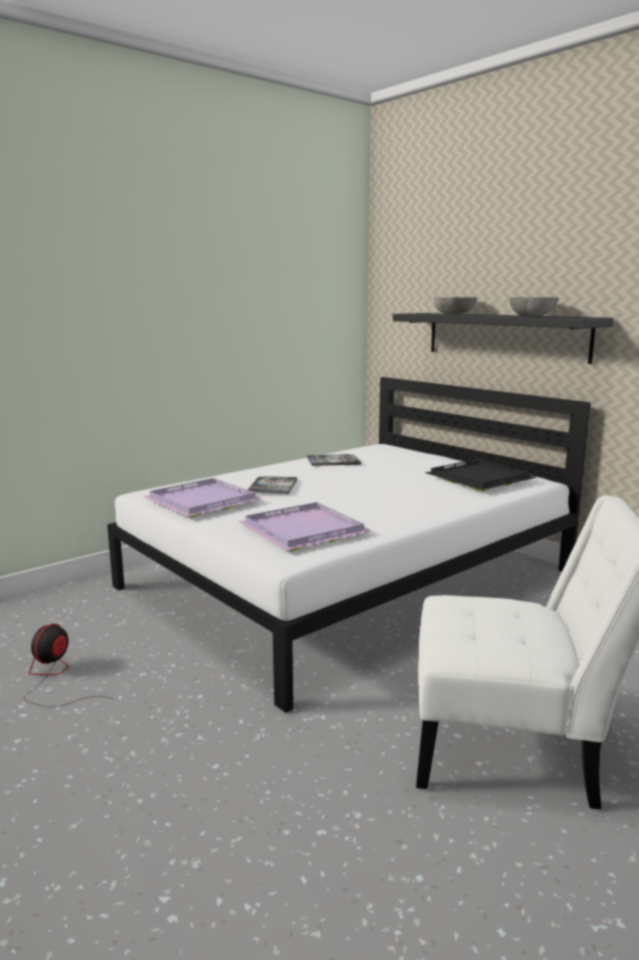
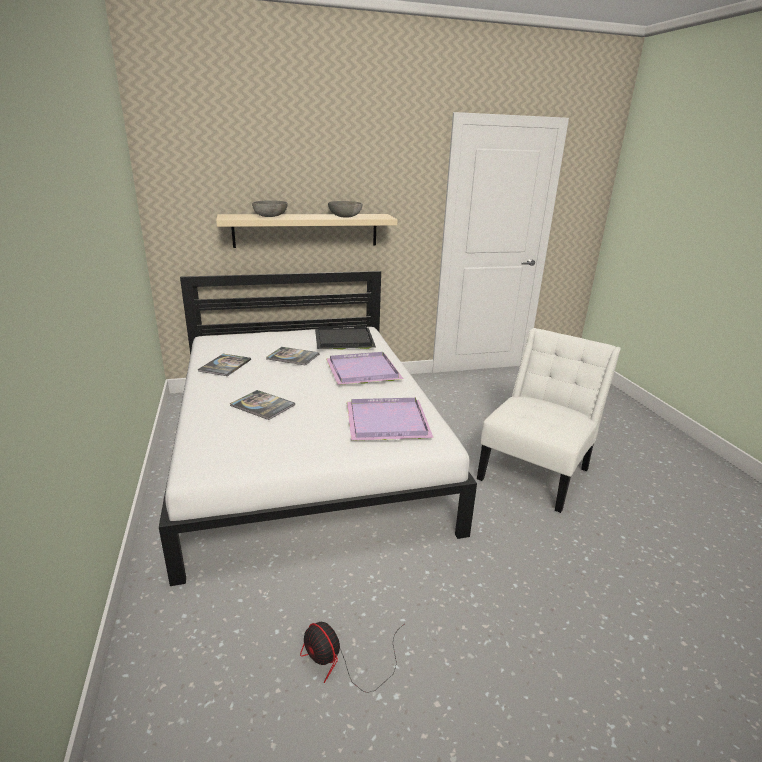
camera: 65 degrees left, 10 degrees up
(203, 500) = (264, 444): purple tray -> purple tray (361, 370)
(393, 472) = (293, 357): none -> book
(505, 336) = (306, 230): black shelf -> beige shelf

